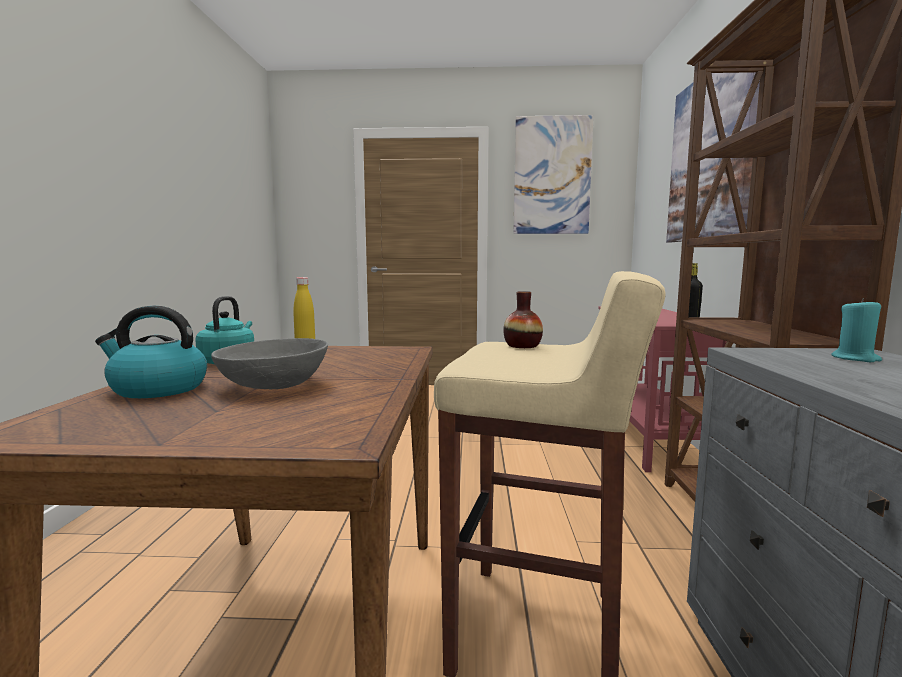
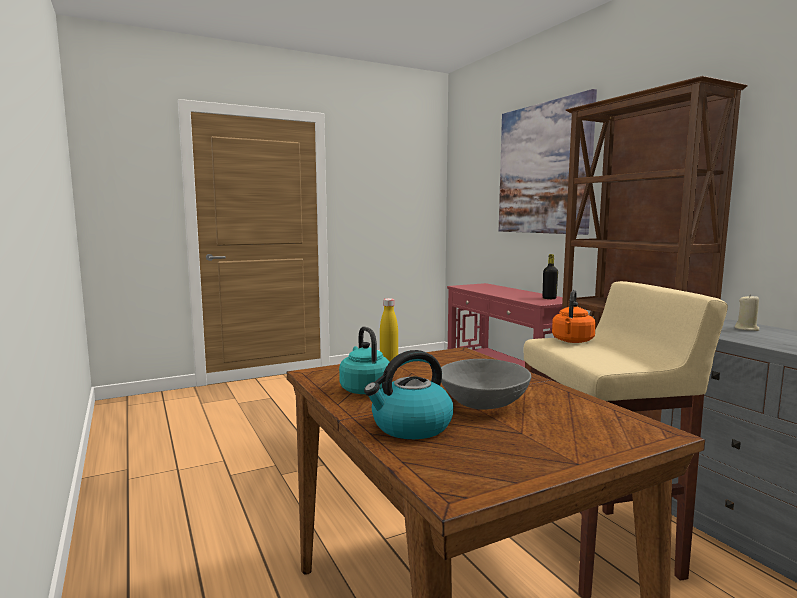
camera: 30 degrees left, 0 degrees up
(522, 346) = (572, 341): vase -> orange kettle
(552, 175) = (382, 164): picture -> none
(855, 359) = (746, 329): turquoise candle -> beige candle

